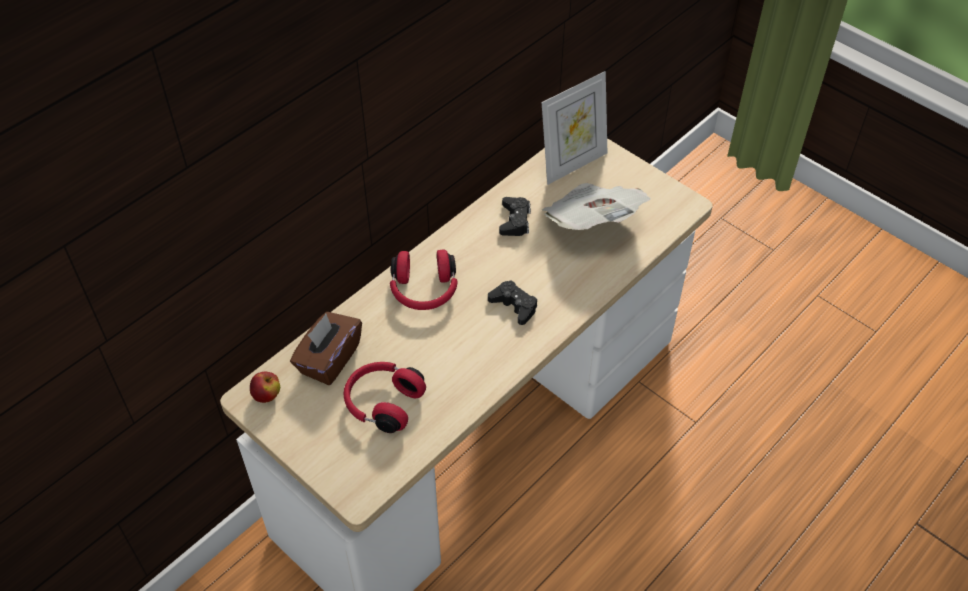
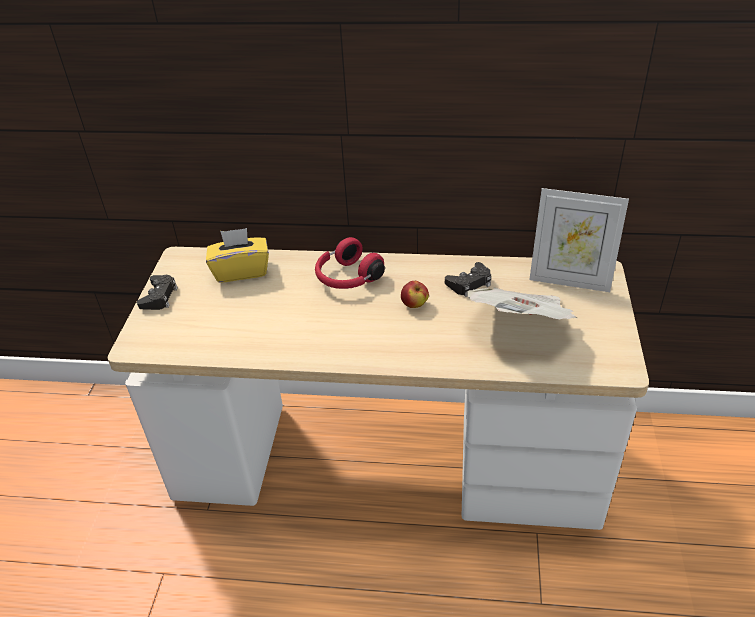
camera: 55 degrees right, 10 degrees down
(267, 395) = (187, 262): apple -> apple (414, 305)
(329, 359) = (241, 271): brown tissue box -> yellow tissue box
(382, 403) = (225, 314): red headphones -> none
(514, 306) = (383, 328): black game controller -> black game controller (159, 297)

